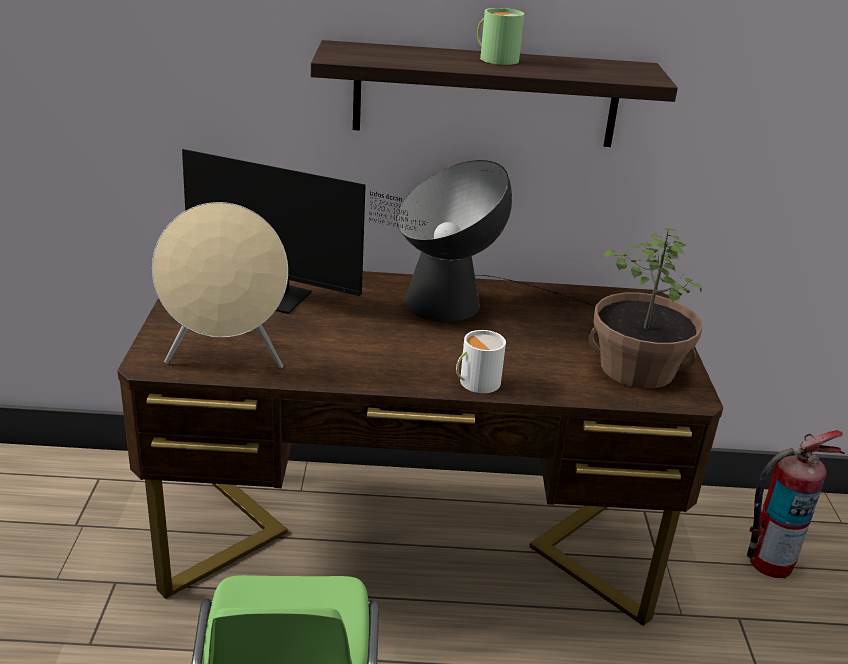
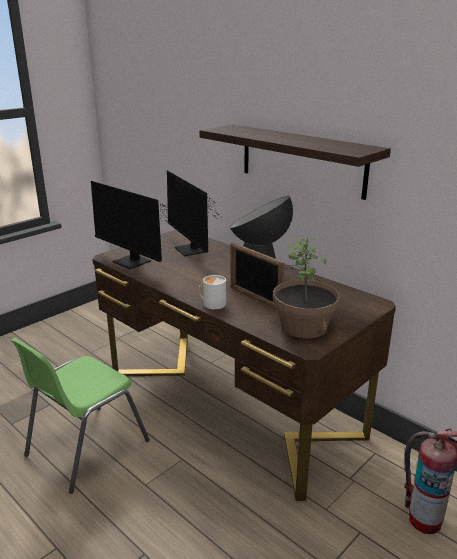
camera: 45 degrees right, 5 degrees down
(226, 359) = (134, 263): beige speaker -> monitor
(495, 58) = (293, 137): green mug -> none
(513, 350) = (254, 298): none -> picture frame

